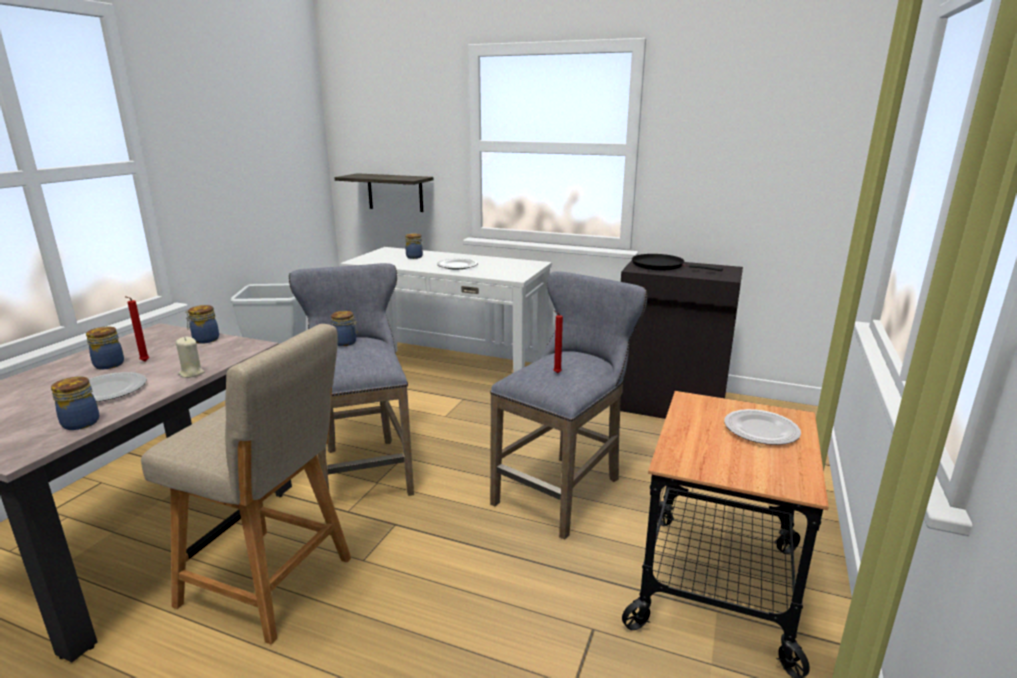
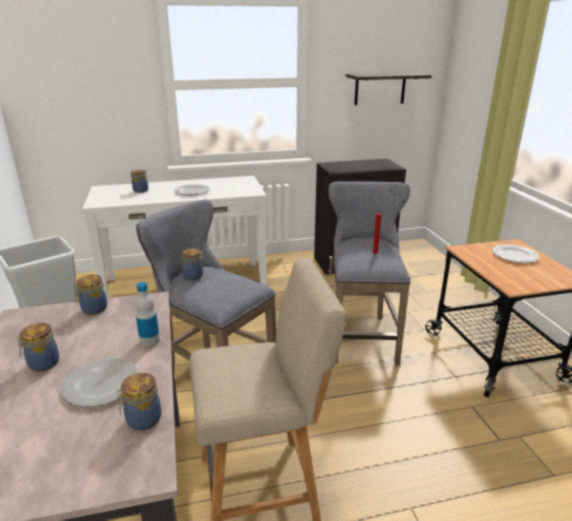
camera: 35 degrees left, 5 degrees up
(143, 362) = (76, 348): red candle -> none
(191, 373) = (150, 341): beige candle -> bottle
(395, 192) = (88, 134): shelf -> shelf (380, 88)
(661, 266) = (345, 166): black frying pan -> none

